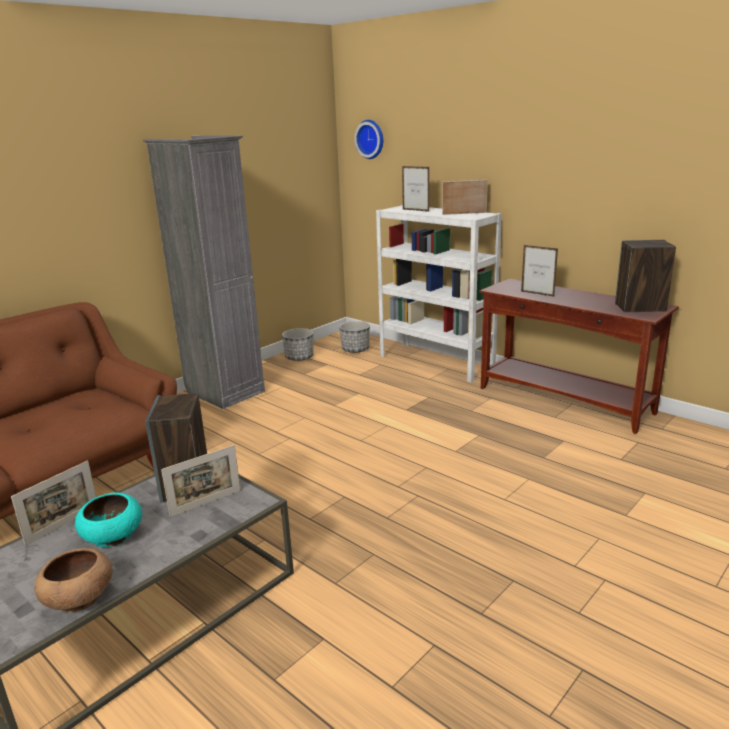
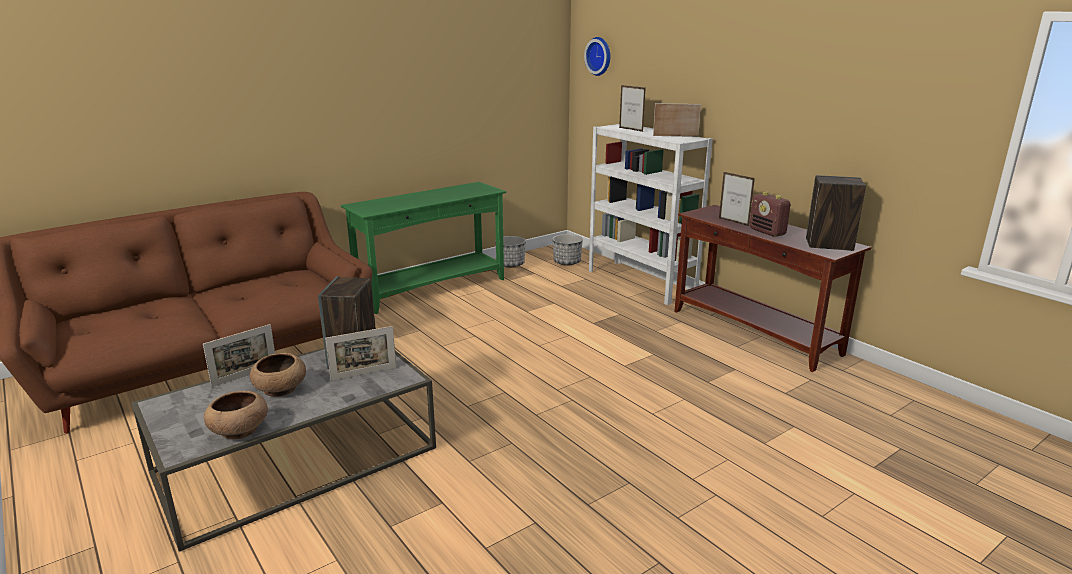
camera: 10 degrees right, 0 degrees up
(113, 537) = (280, 389): turquoise bowl -> brown bowl
(226, 392) = (432, 288): grey cabinet -> green console table
(575, 301) = (767, 232): none -> radio

